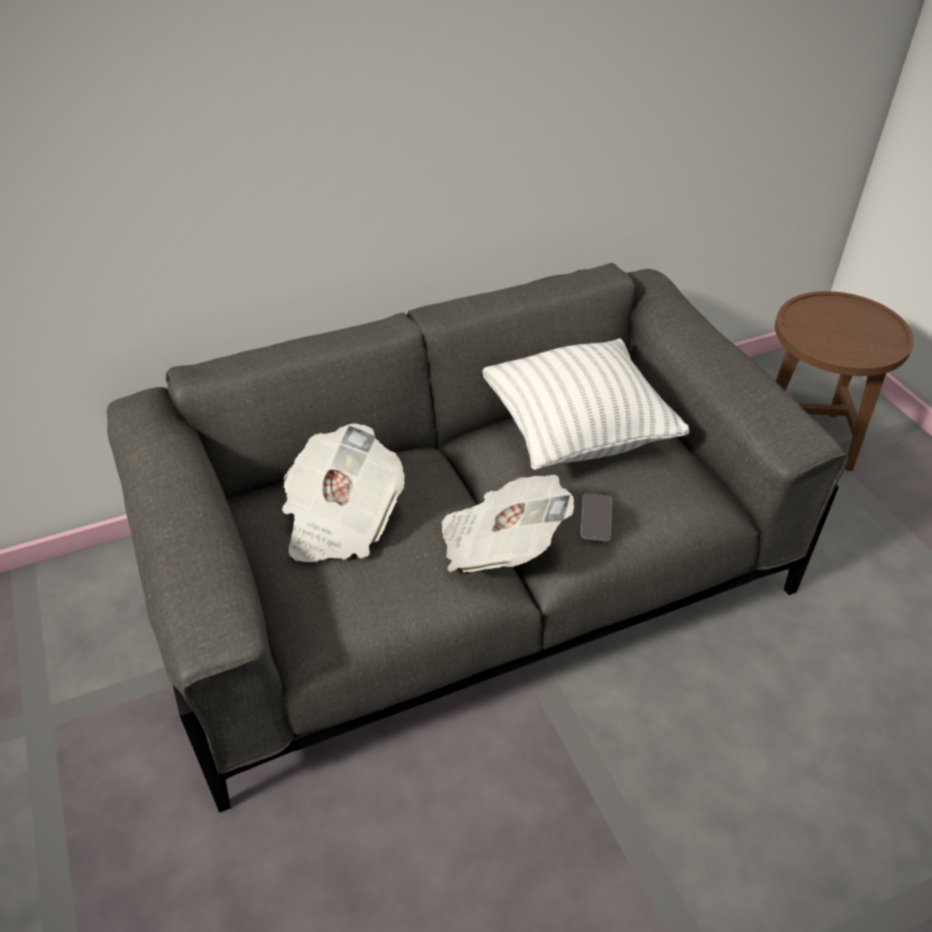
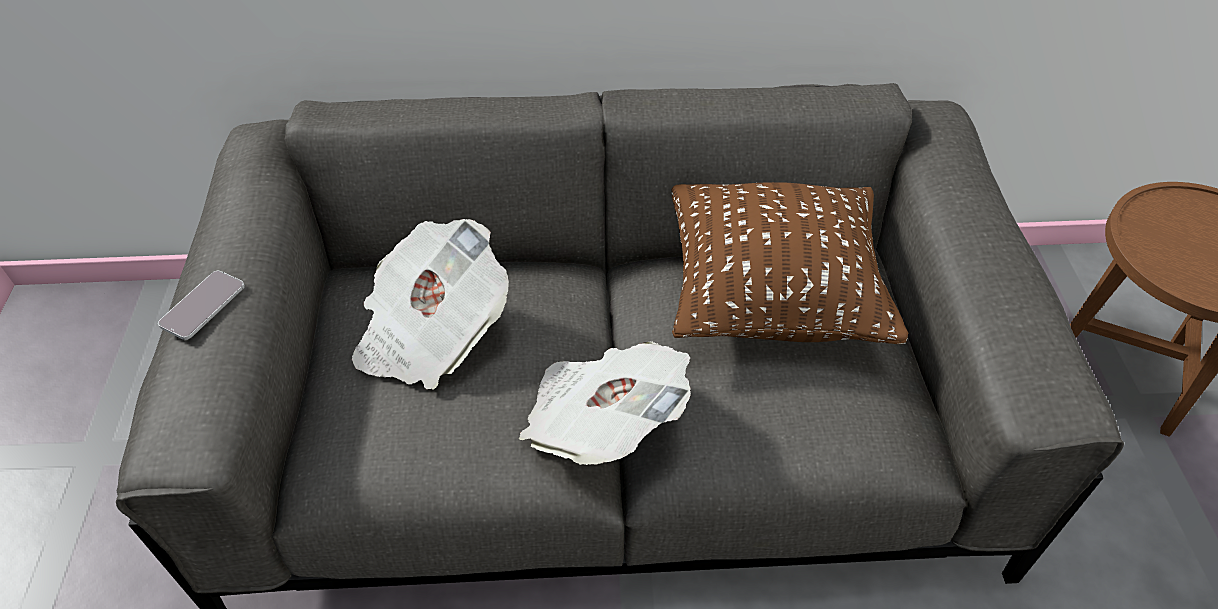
camera: 20 degrees right, 5 degrees up
(577, 433) = (772, 298): white pillow -> brown pillow
(596, 518) = (740, 421): phone -> phone (203, 306)

